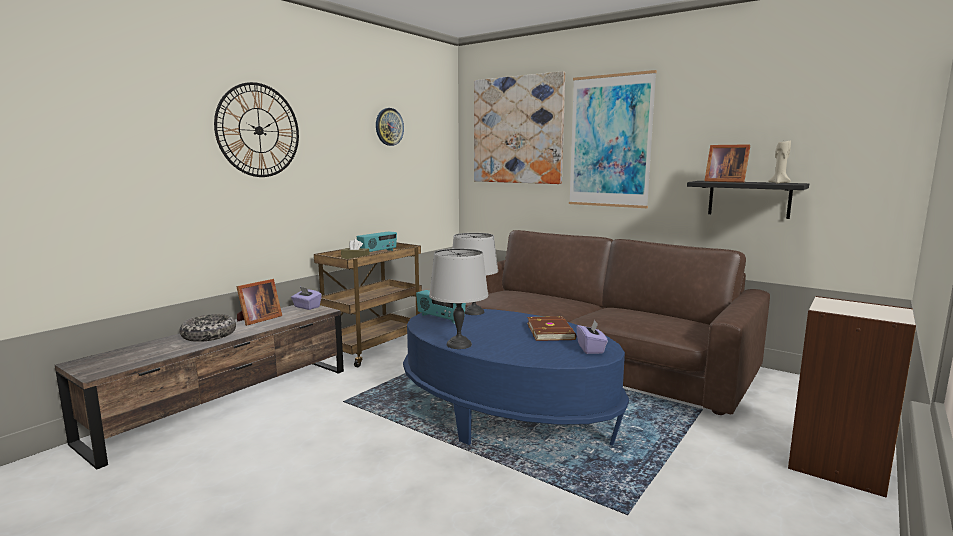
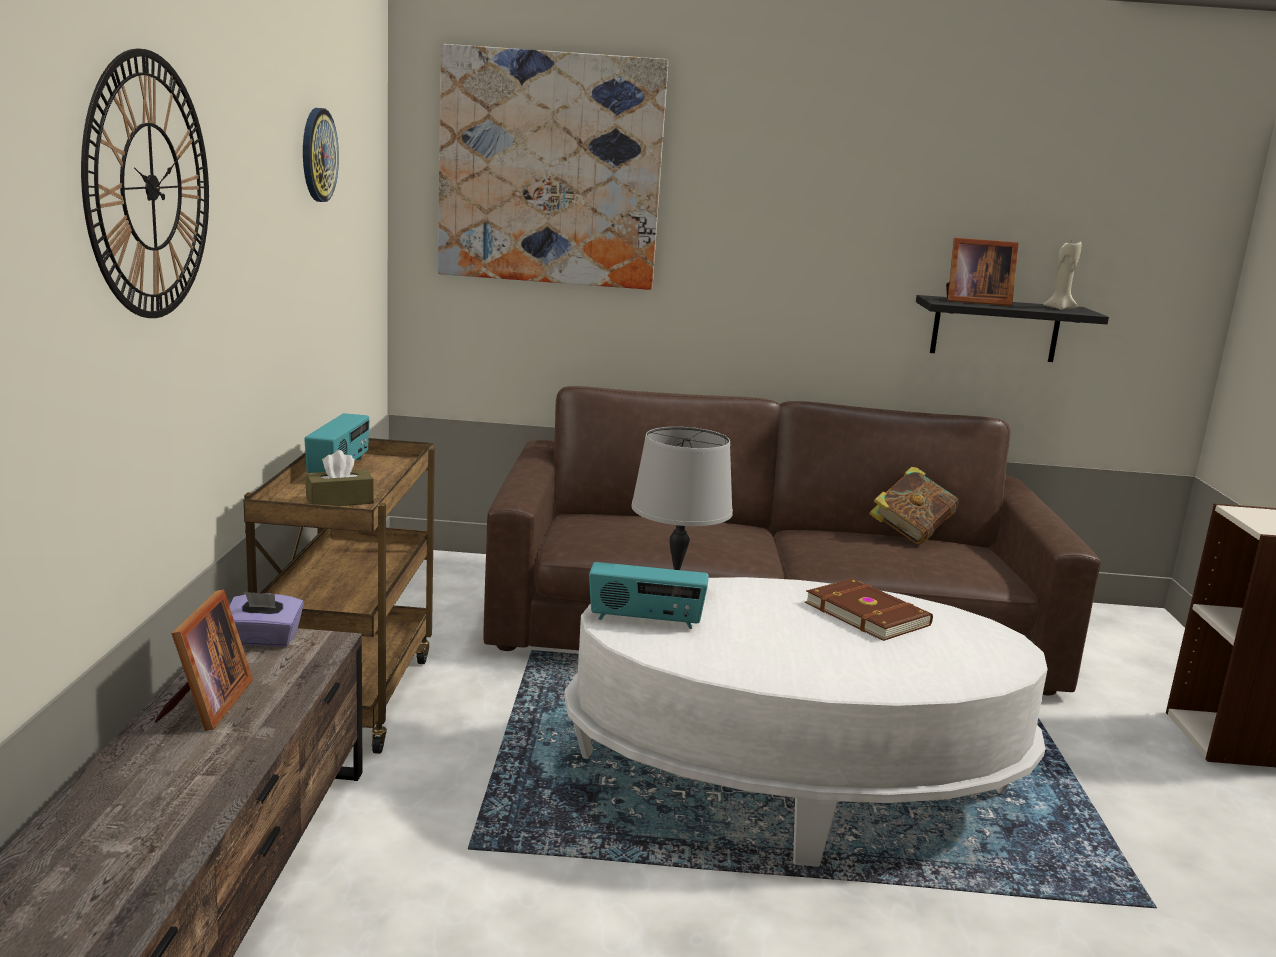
camera: 35 degrees left, 5 degrees up
(209, 335) = (161, 787): bowl -> none
(458, 344) = (786, 679): grey table lamp -> none
(506, 414) = (792, 783): blue coffee table -> white coffee table
(591, 349) = (979, 640): purple tissue box -> none
(610, 141) = (758, 212): picture -> none
(667, 313) = (910, 533): none -> book

